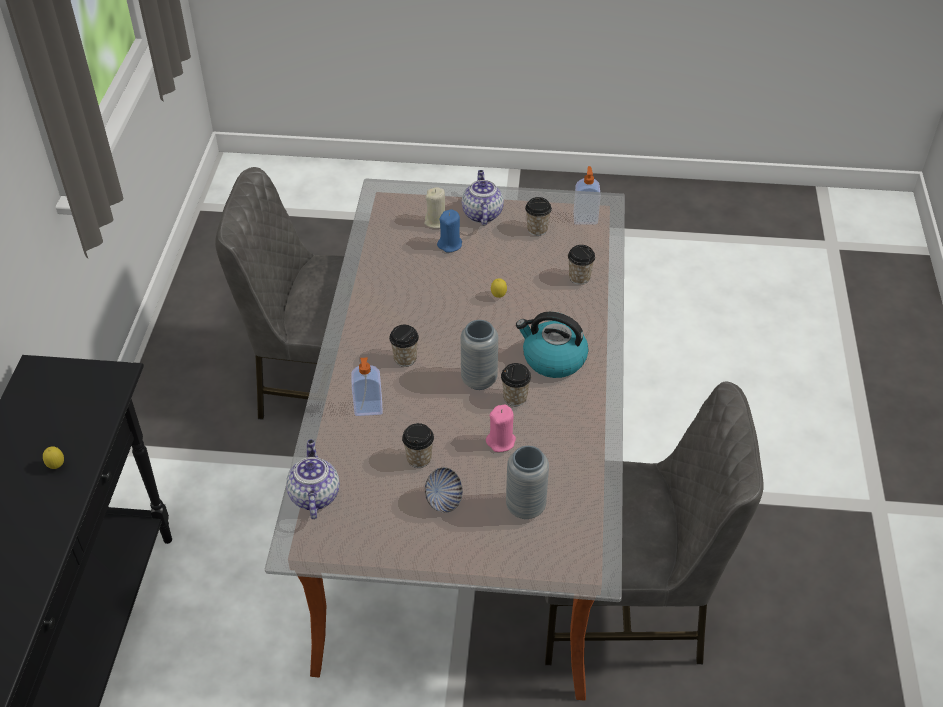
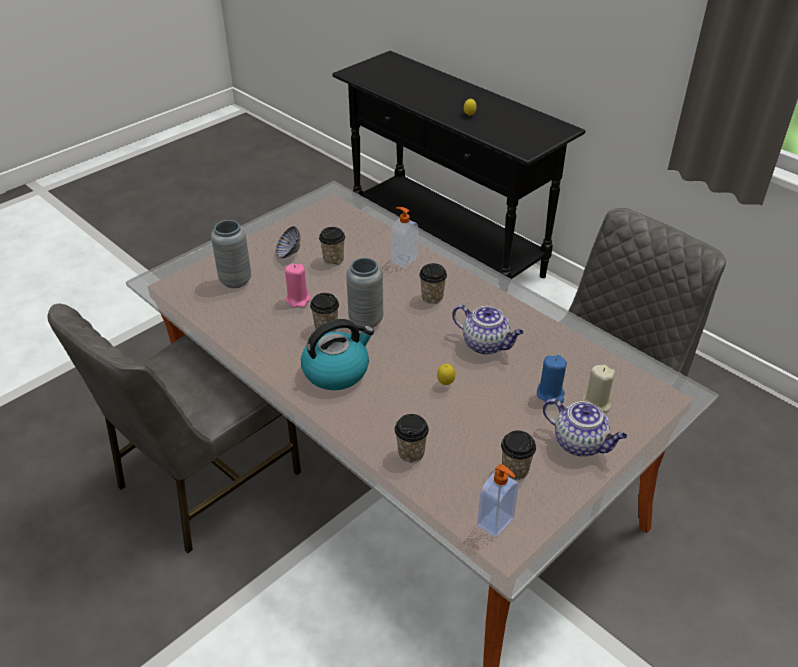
camera: 130 degrees right, 5 degrees down
(314, 495) = (361, 212): teapot -> teapot (486, 344)

